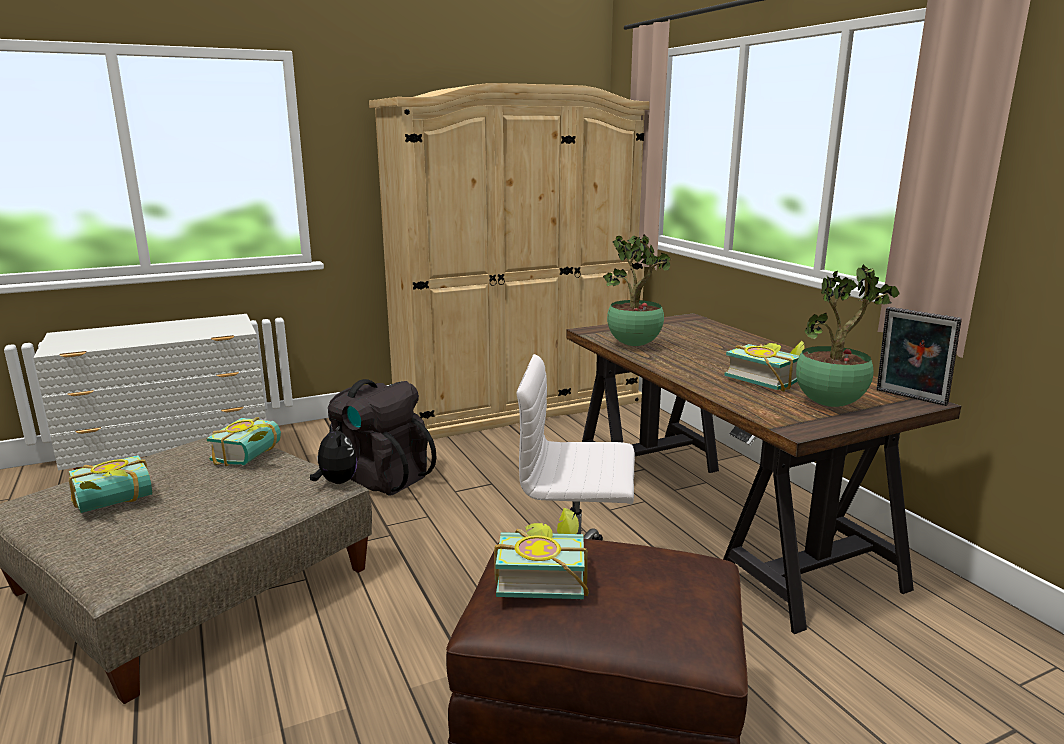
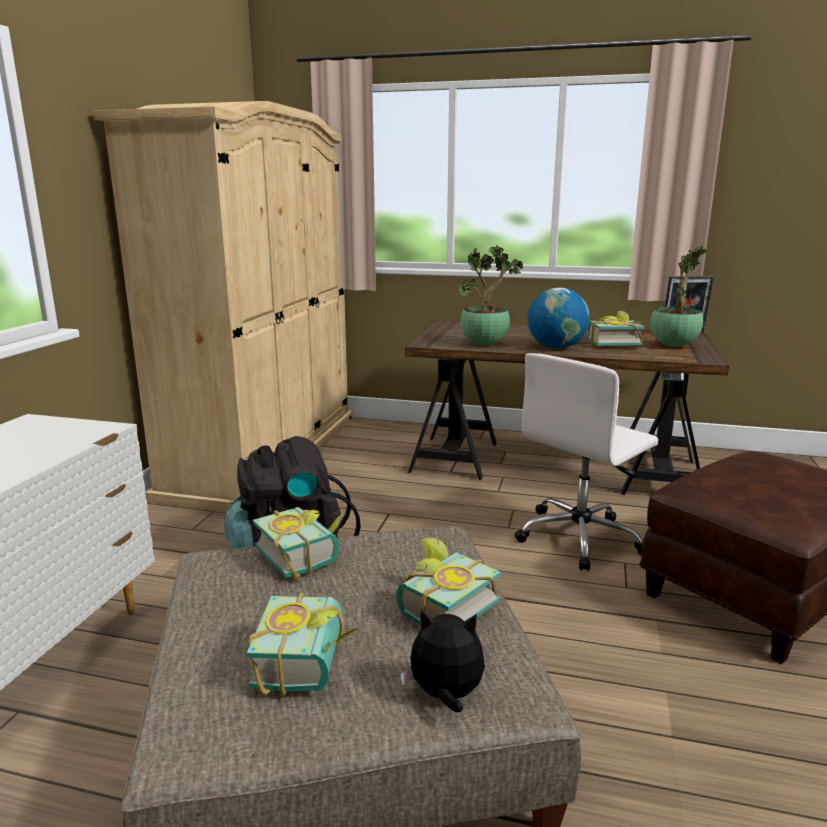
camera: 50 degrees left, 0 degrees up
(336, 482) = (437, 532): plush toy -> plush toy (445, 696)
(541, 577) = (760, 492): book -> book (441, 607)
(687, 366) = (556, 347): none -> globe

